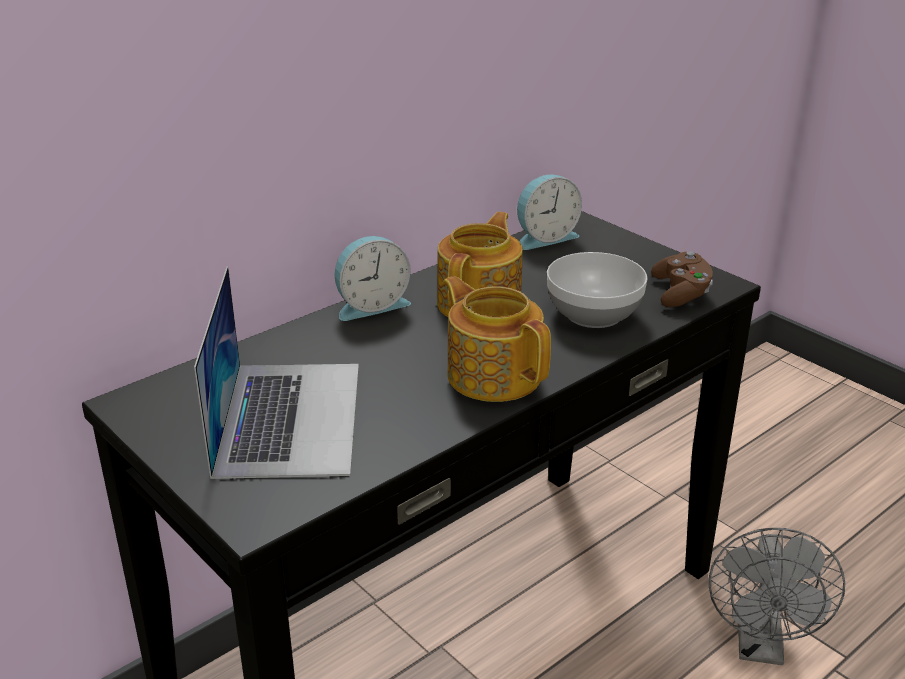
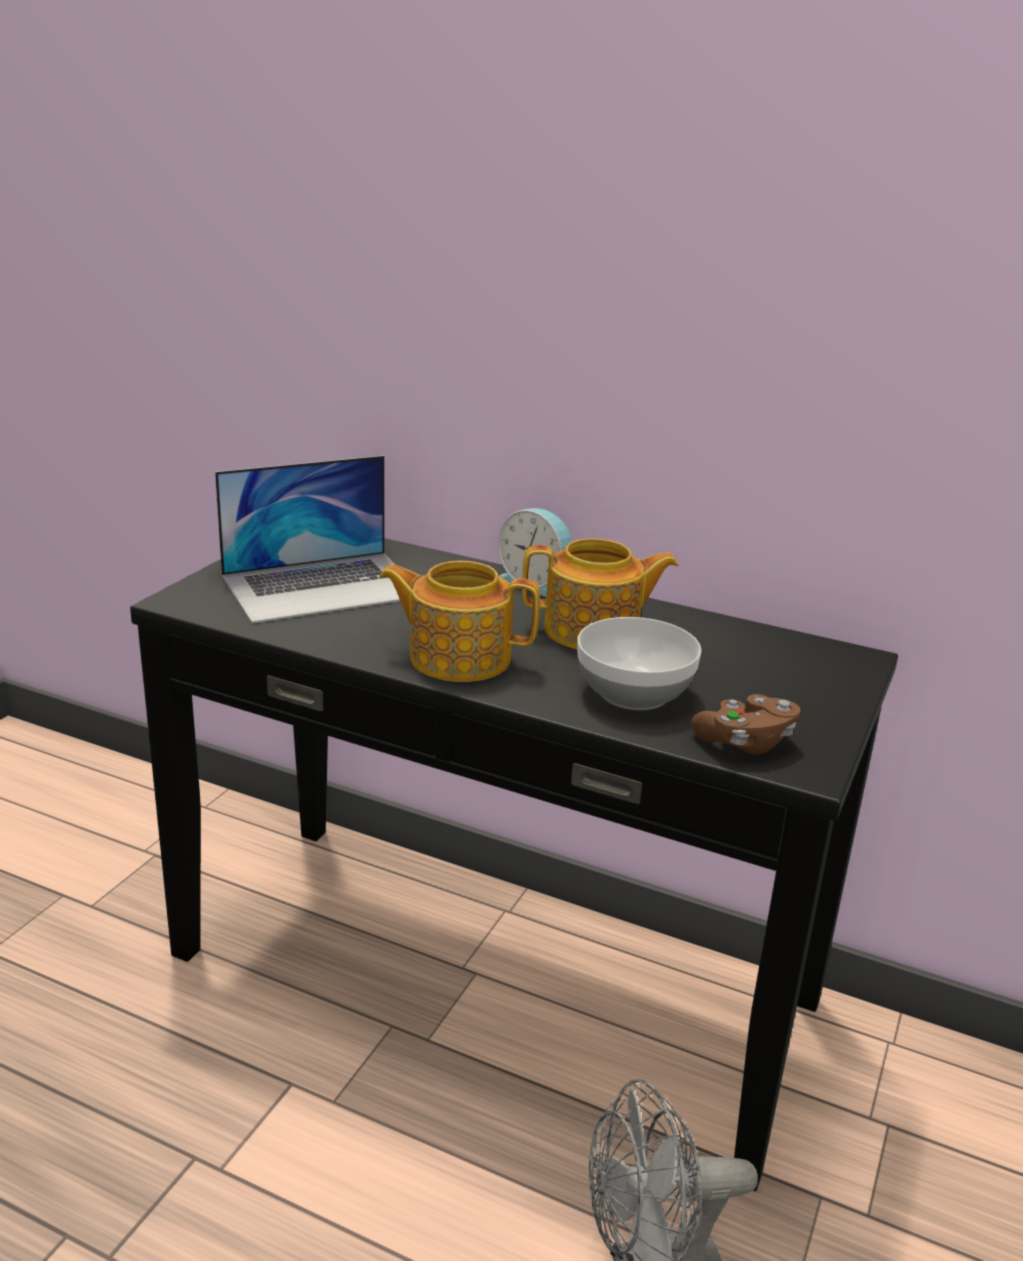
camera: 65 degrees right, 5 degrees down
(493, 374) = (458, 657): teapot -> teapot turned 105 degrees counterclockwise
(544, 237) = (789, 643): alarm clock -> none

